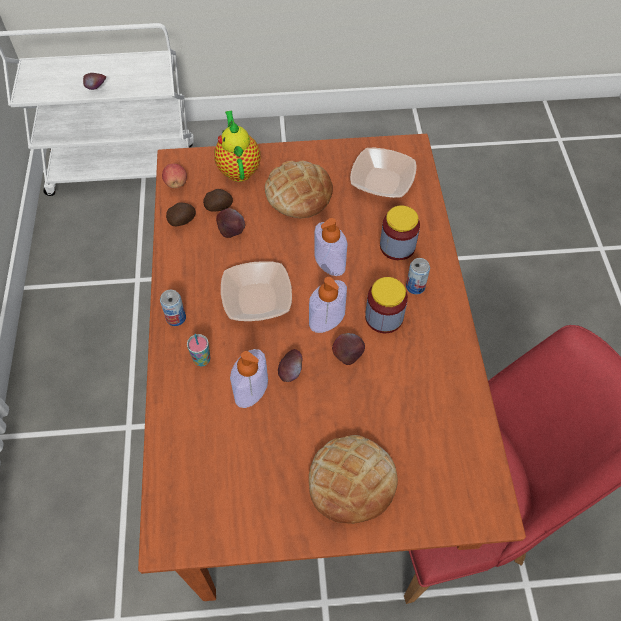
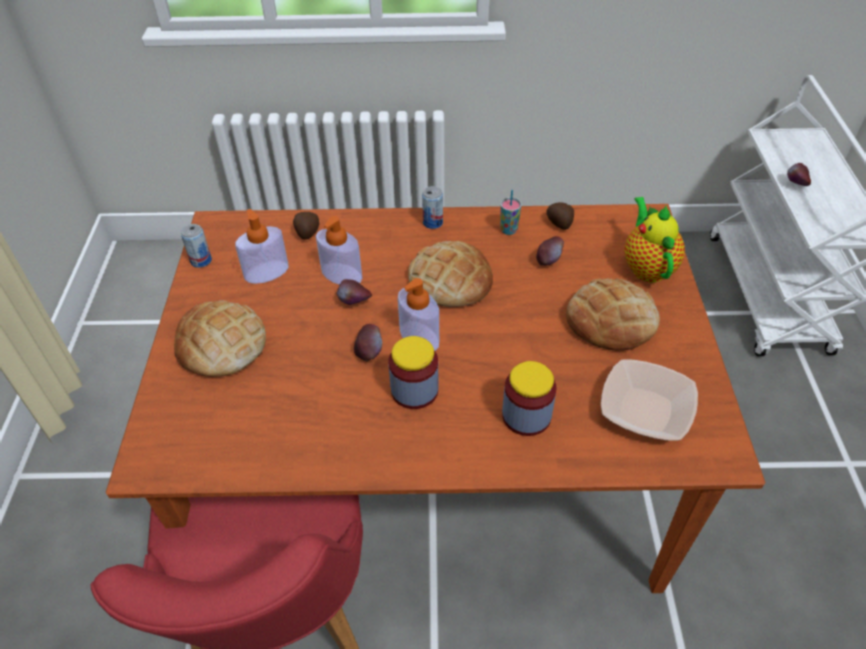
camera: 95 degrees right, 10 degrees down
(176, 183) = (615, 217): apple -> none
(202, 360) = (381, 241): cup -> cup (508, 230)
(219, 207) = (582, 251): potato -> potato (307, 233)
(238, 168) = (647, 267): teapot -> teapot turned 90 degrees counterclockwise
(257, 299) = (451, 280): bowl -> bread
(329, 261) = (501, 344): soap dispenser -> soap dispenser (266, 272)
(415, 286) = (458, 428): can -> can (201, 261)

